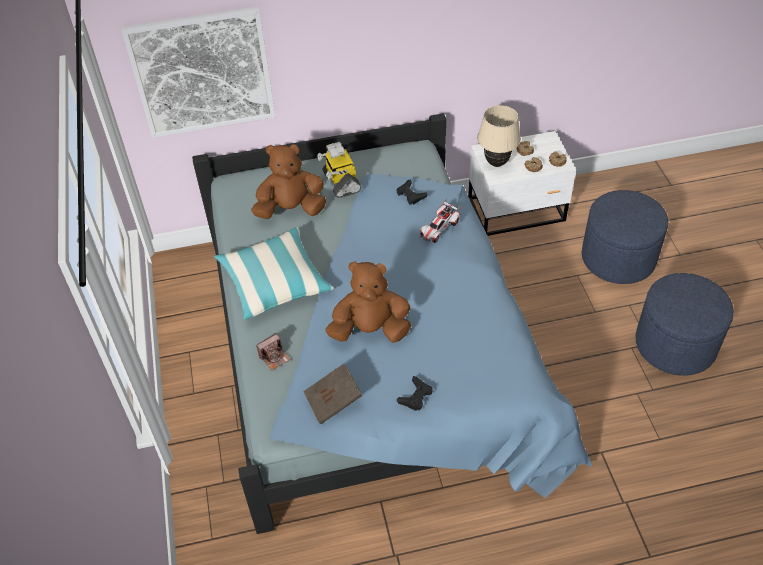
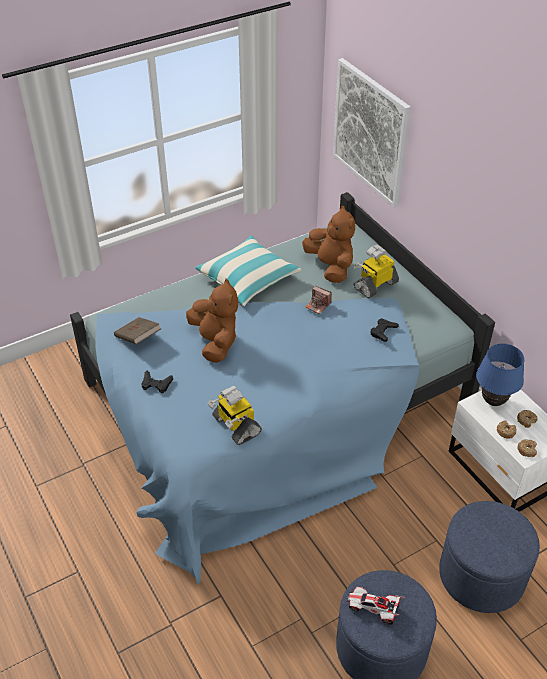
camera: 70 degrees right, 5 degrees down
(274, 357) = (173, 298): camera -> camera (317, 305)
(439, 229) = (349, 359): toy car -> toy car (373, 609)
(496, 163) = (493, 401): beige table lamp -> blue table lamp
(499, 338) = (235, 425): none -> toy robot

